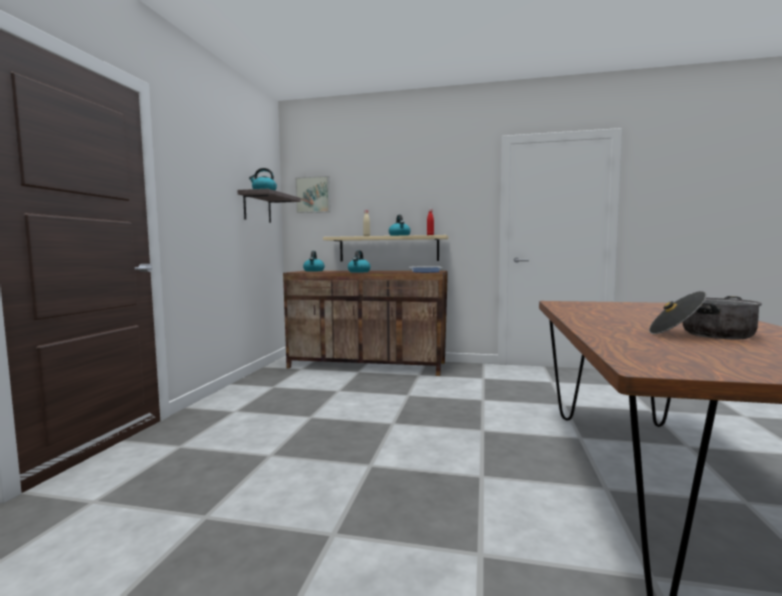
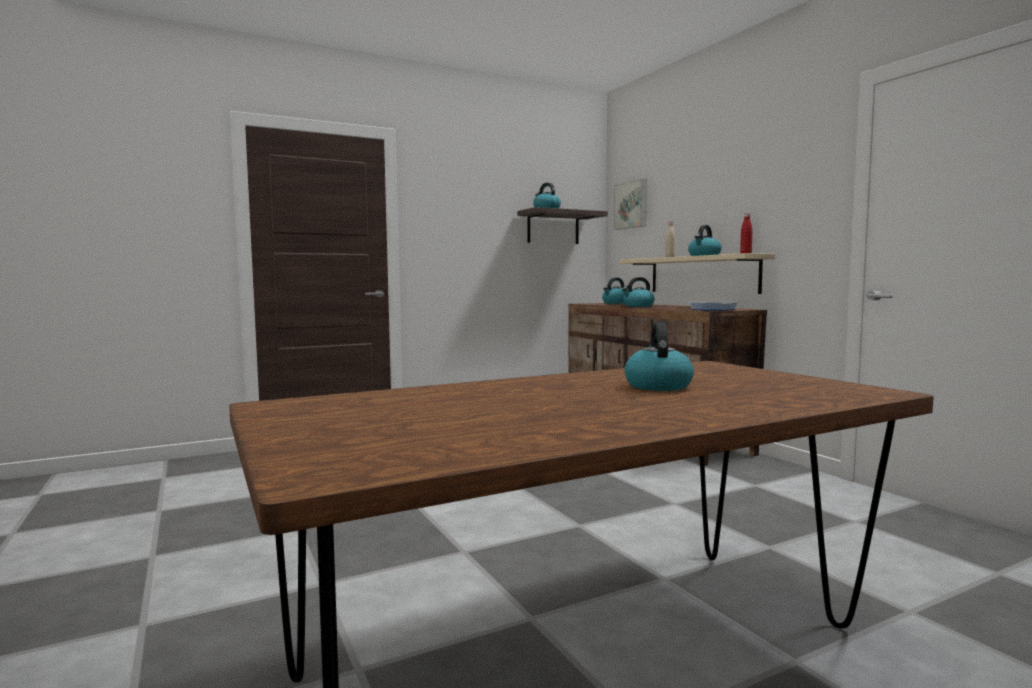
camera: 50 degrees right, 0 degrees up
(630, 314) = (657, 386): none -> kettle
(702, 334) = (516, 409): cooking pot -> none

